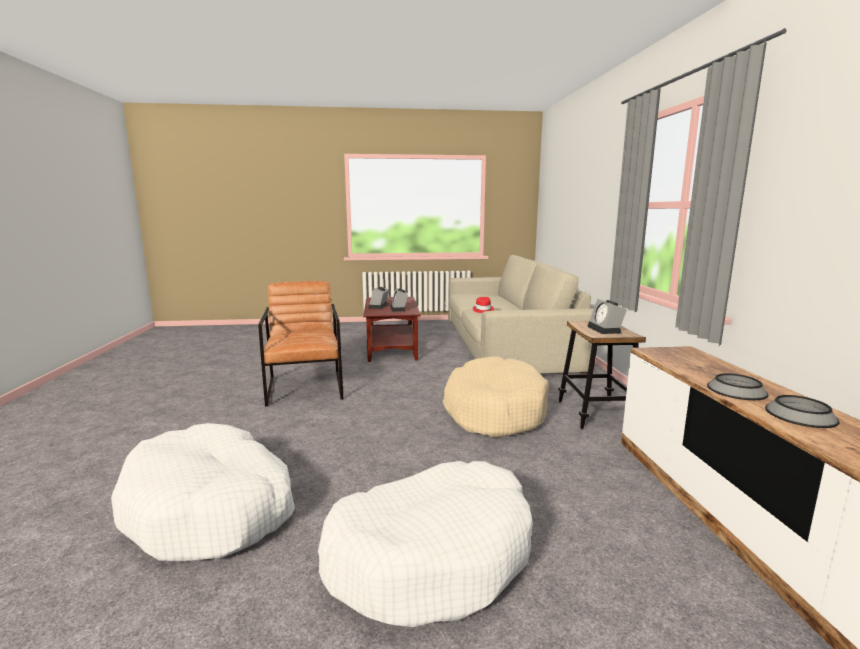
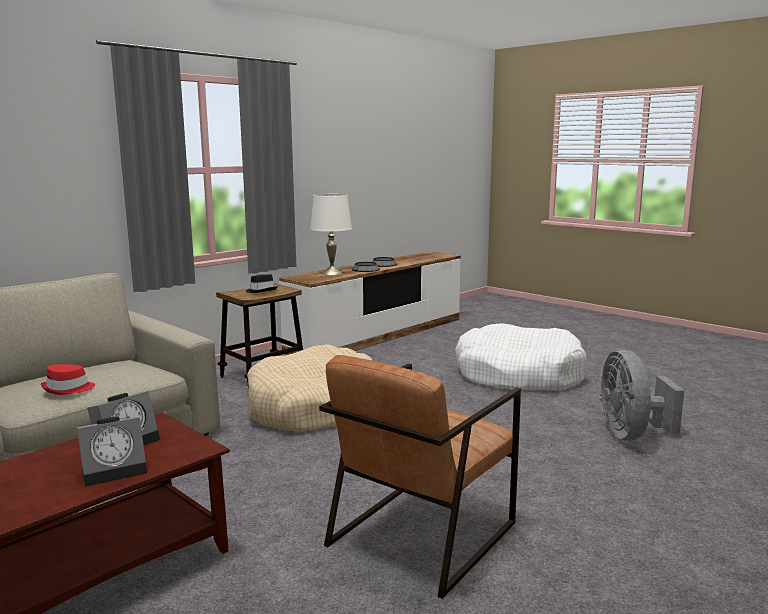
camera: 130 degrees left, 0 degrees up
(211, 508) = (631, 434): white dog bed -> grey fan
(606, 330) = (261, 291): alarm clock -> black hat
(704, 367) = (331, 273): none -> white table lamp

